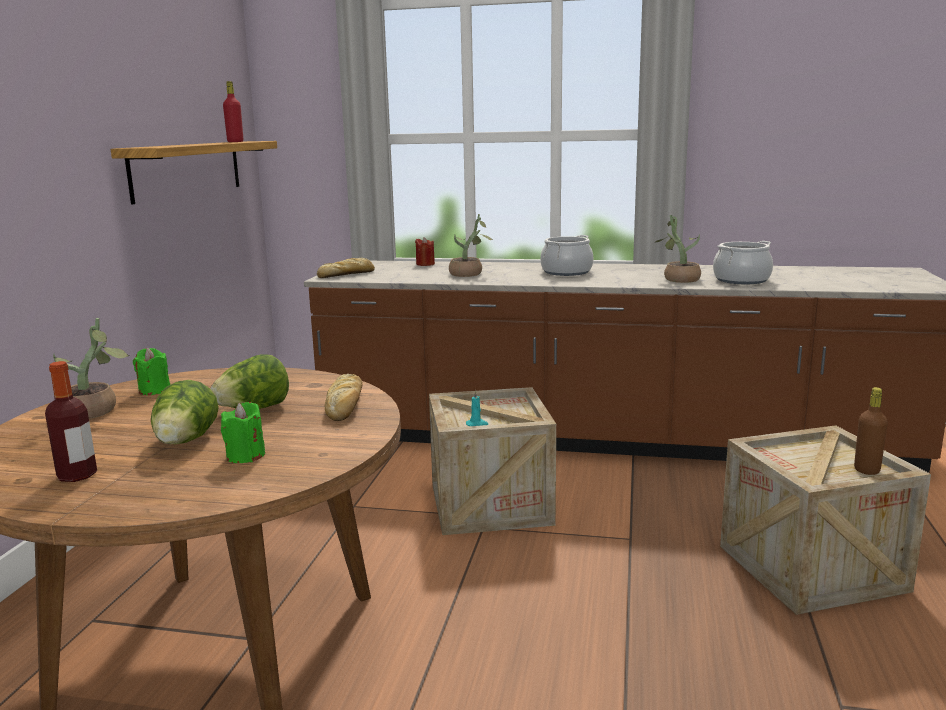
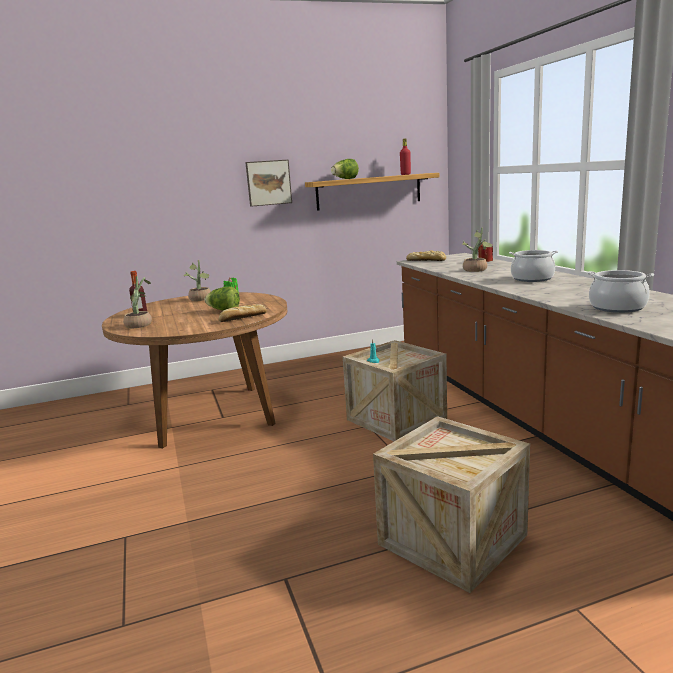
camera: 60 degrees right, 0 degrees up
(58, 147) = (268, 183): none -> picture
(185, 442) = (180, 314): lettuce -> lettuce (345, 179)
(245, 456) = (172, 323): green candle -> none
(678, 279) = (575, 297): potted plant -> potted plant (140, 324)
(866, 470) = (458, 471): brown bottle -> none

